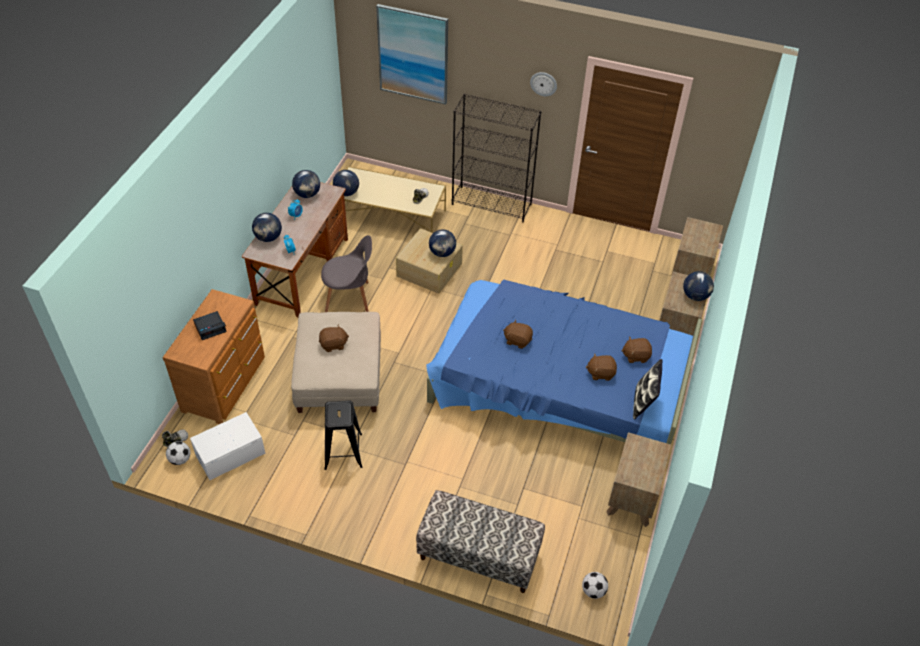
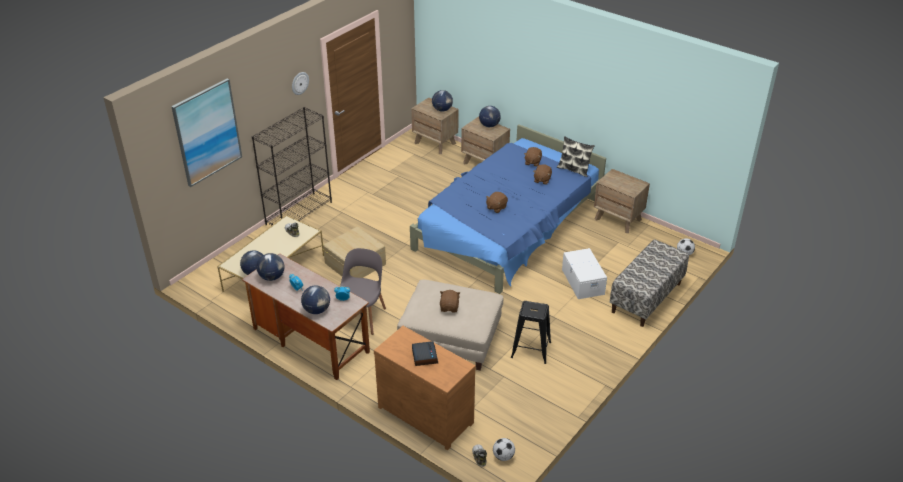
camera: 70 degrees left, 10 degrees down
(229, 453) = (508, 421): white storage box -> white storage box (582, 282)
(442, 253) = (361, 238): globe -> globe (442, 110)

